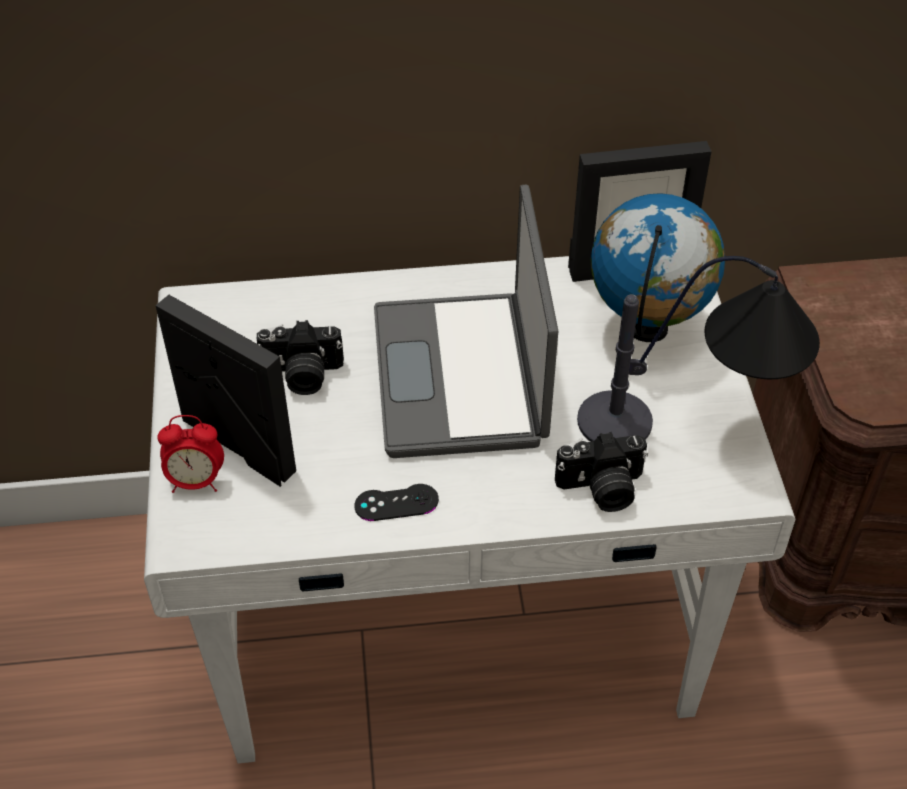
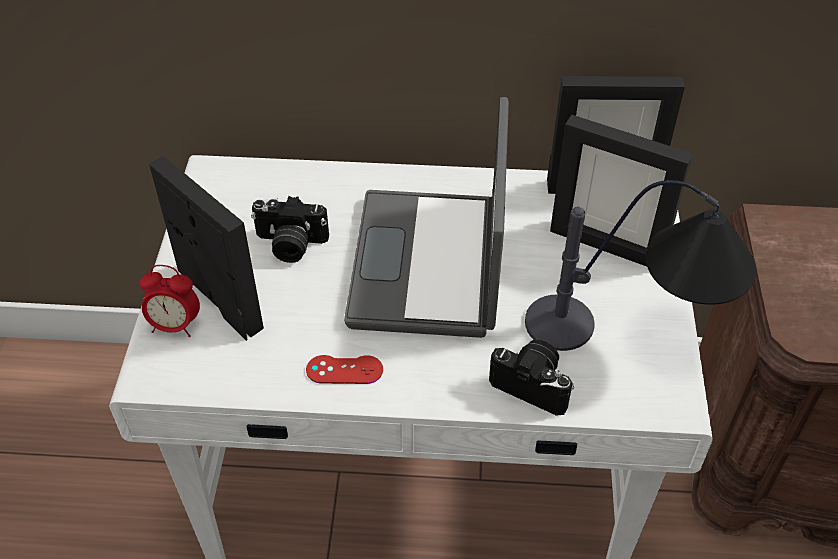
camera: 10 degrees right, 0 degrees up
(396, 503) = (344, 370): black game controller -> red game controller
(602, 489) = (534, 384): camera -> camera turned 150 degrees counterclockwise
(647, 329) = (607, 244): globe -> picture frame

